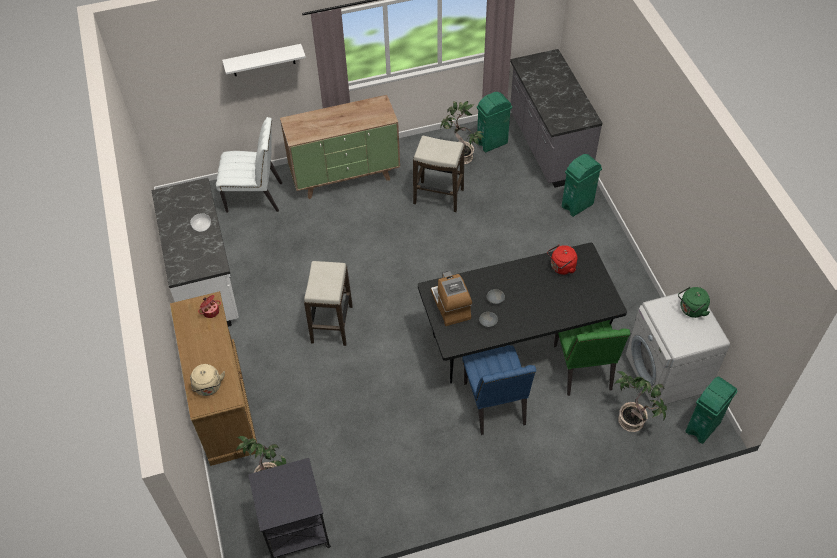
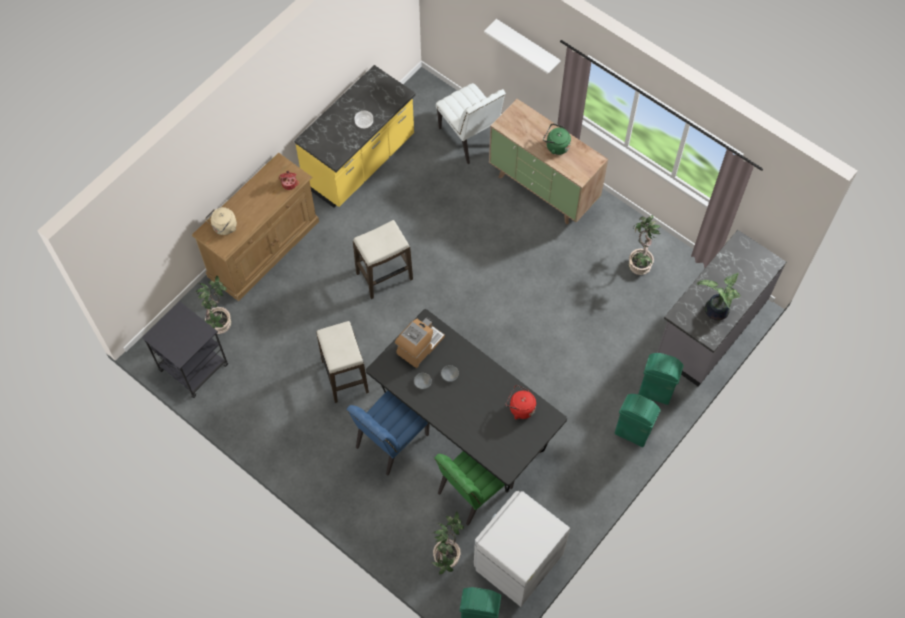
camera: 55 degrees right, 10 degrees up
(206, 282) = (360, 162): white counter -> yellow counter
(438, 196) = (577, 273): stool -> stool (345, 376)
(492, 143) = (677, 279): green trash can -> green trash can (632, 433)
(569, 105) = (715, 311): none -> potted plant
(691, 310) = (540, 534): green kettle -> green kettle (556, 146)

